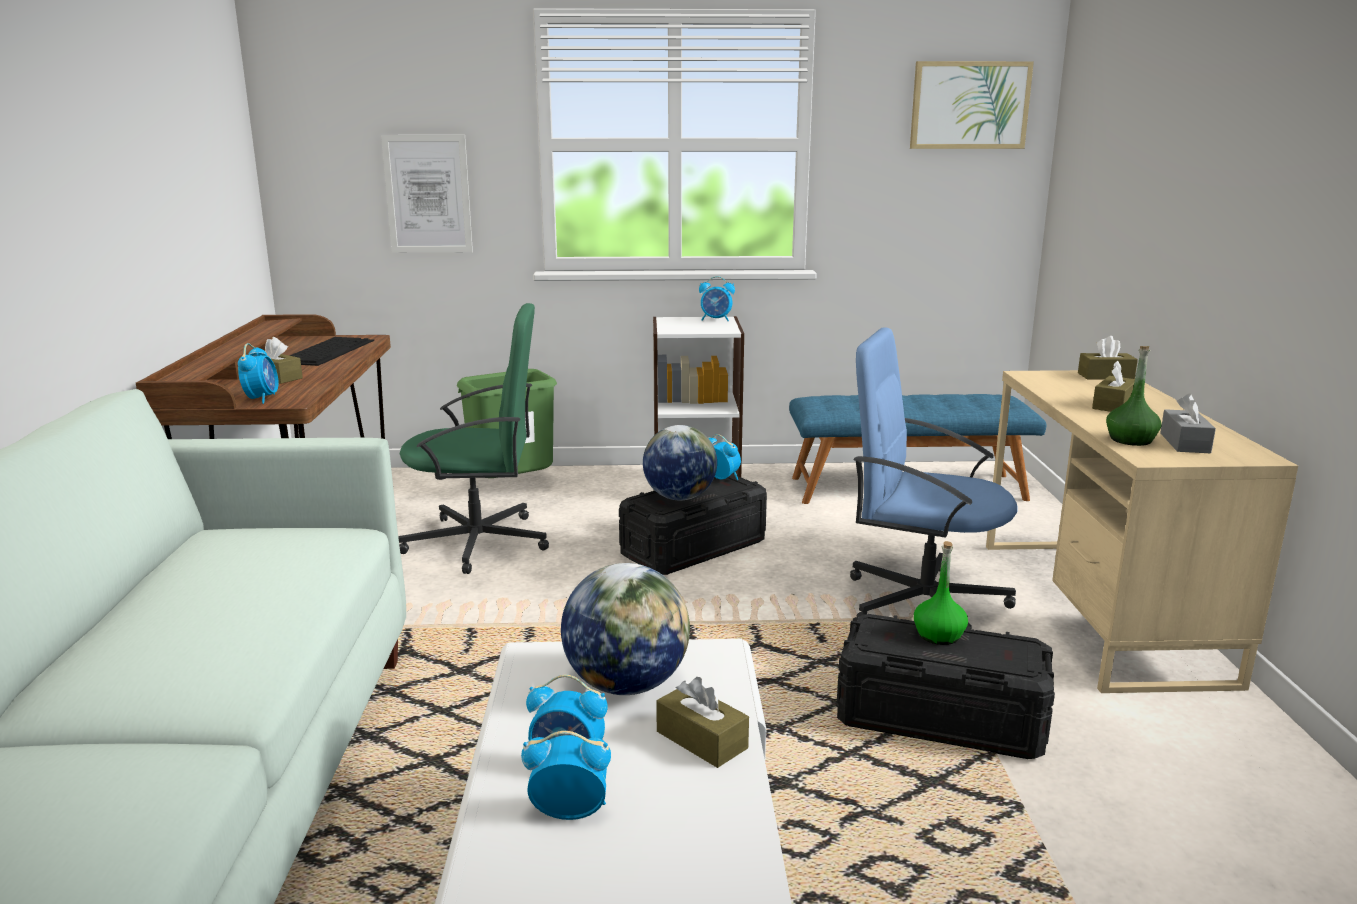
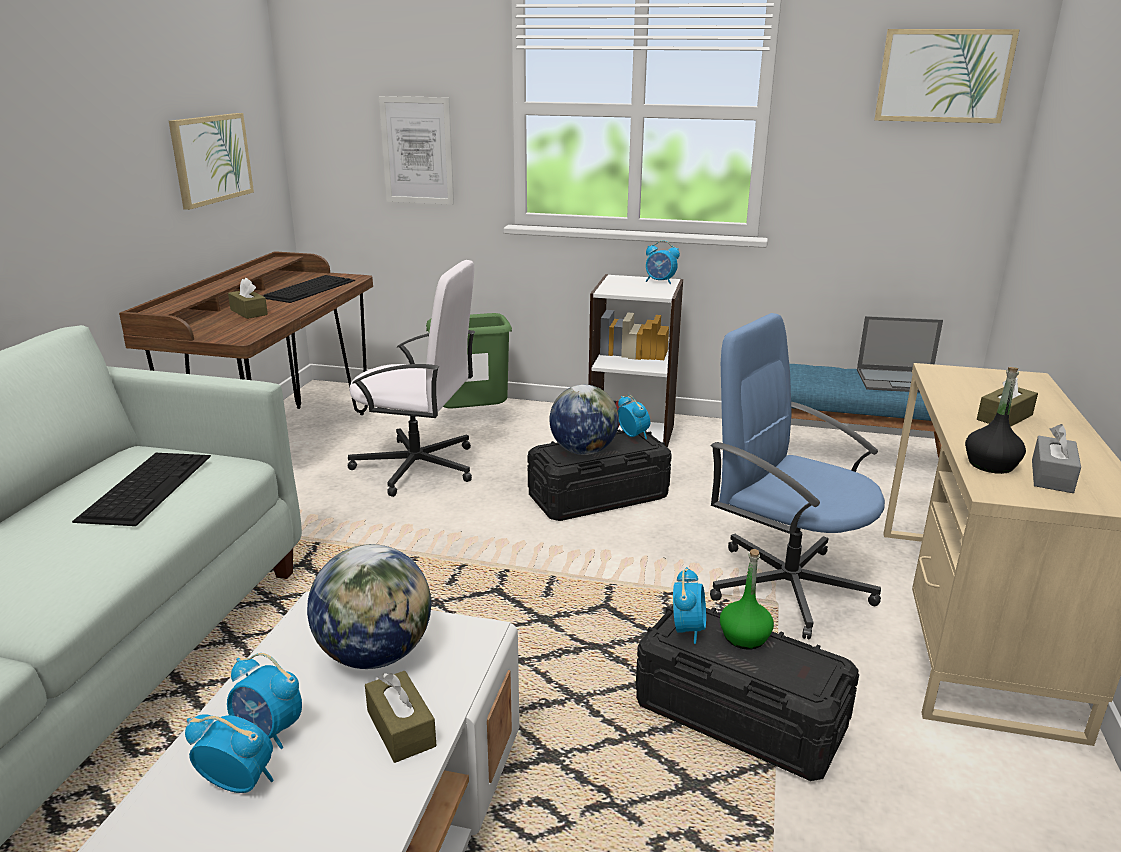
camera: 15 degrees right, 5 degrees up
(201, 206) = (211, 159): none -> picture
(262, 399) = (219, 333): alarm clock -> alarm clock (687, 629)
(266, 561) = (147, 486): none -> keyboard
(479, 542) = (418, 467): green office chair -> white office chair
(965, 401) = (901, 381): none -> laptop
(1105, 376) = (1023, 380): brown tissue box -> none
(1130, 440) = (990, 464): green bottle -> black bottle

